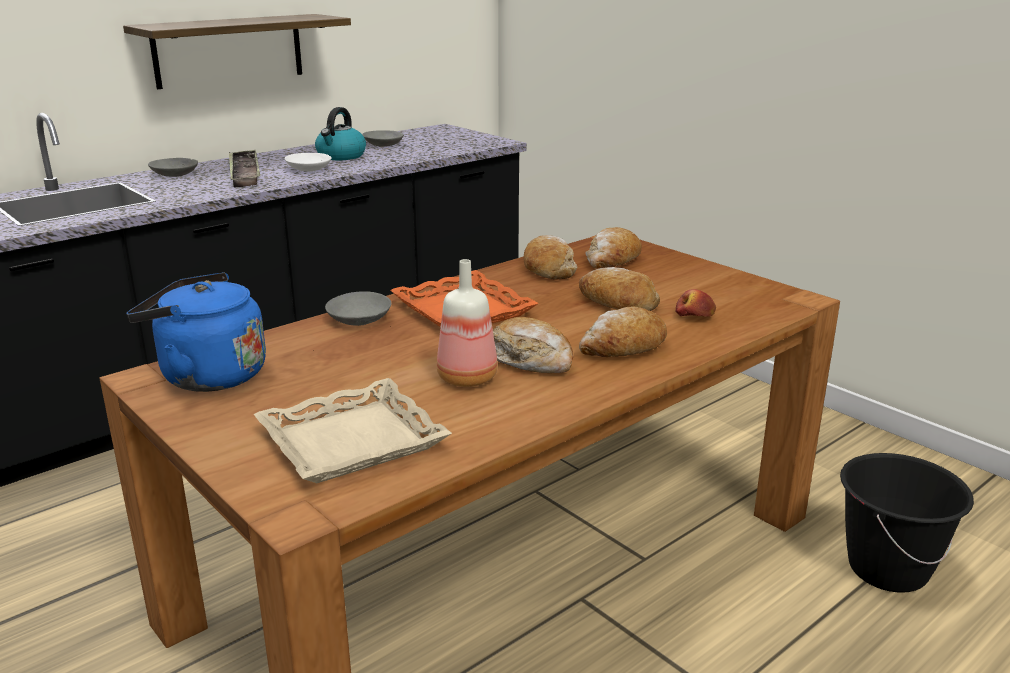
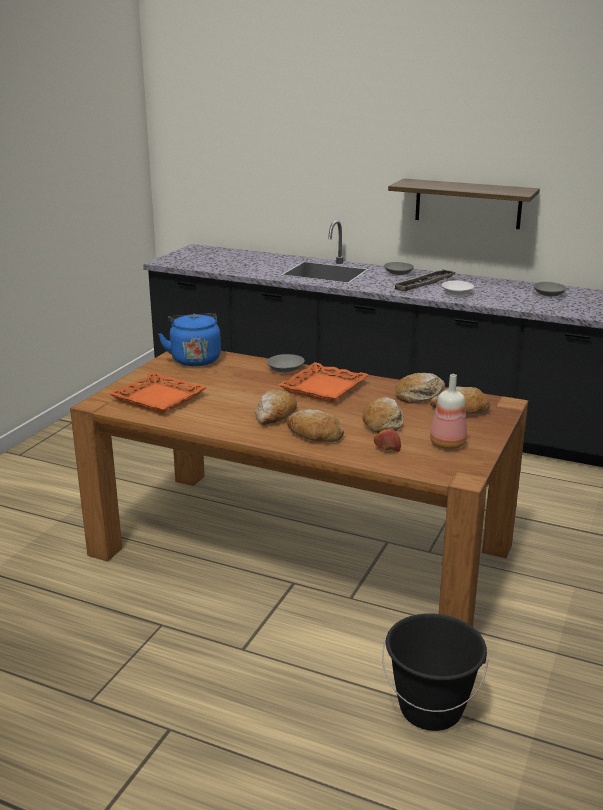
camera: 65 degrees right, 0 degrees up
(341, 156) = (500, 292): kettle -> none
(352, 440) = (159, 398): beige tray -> orange tray
(469, 379) = (239, 407): bottle -> bottle (448, 444)

